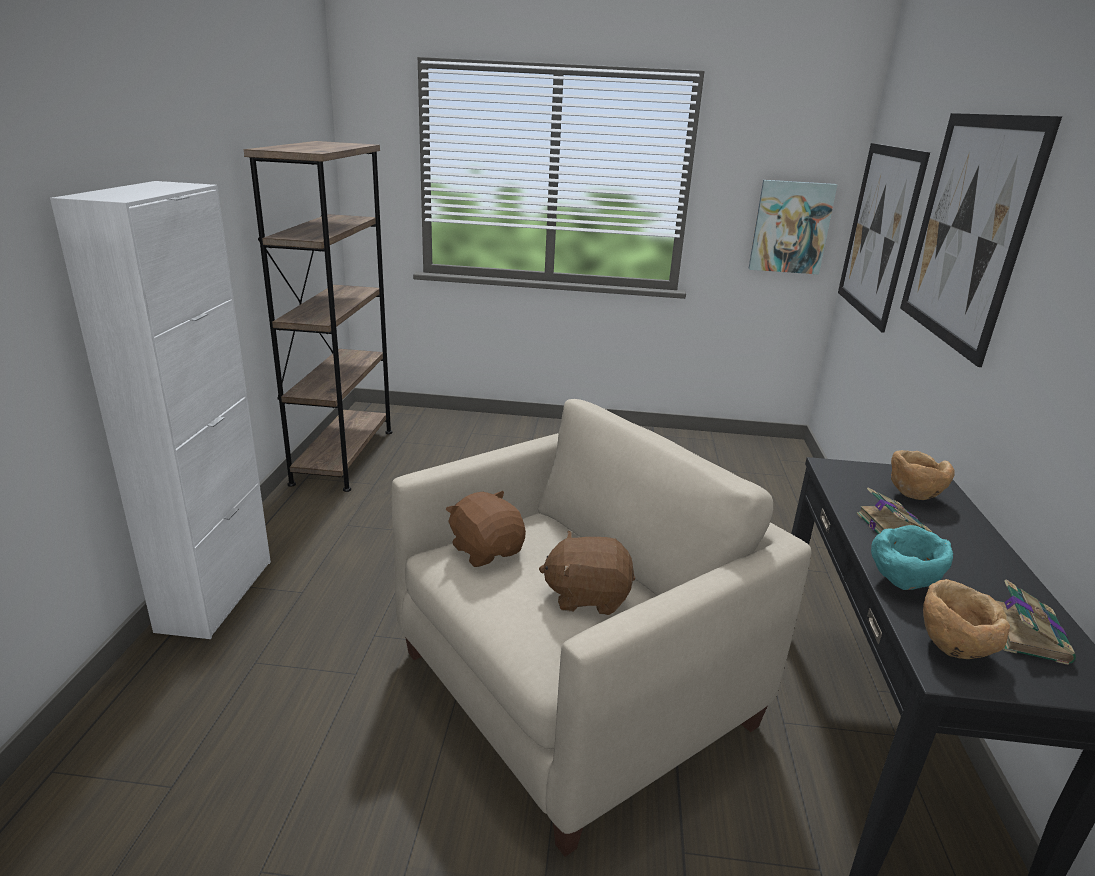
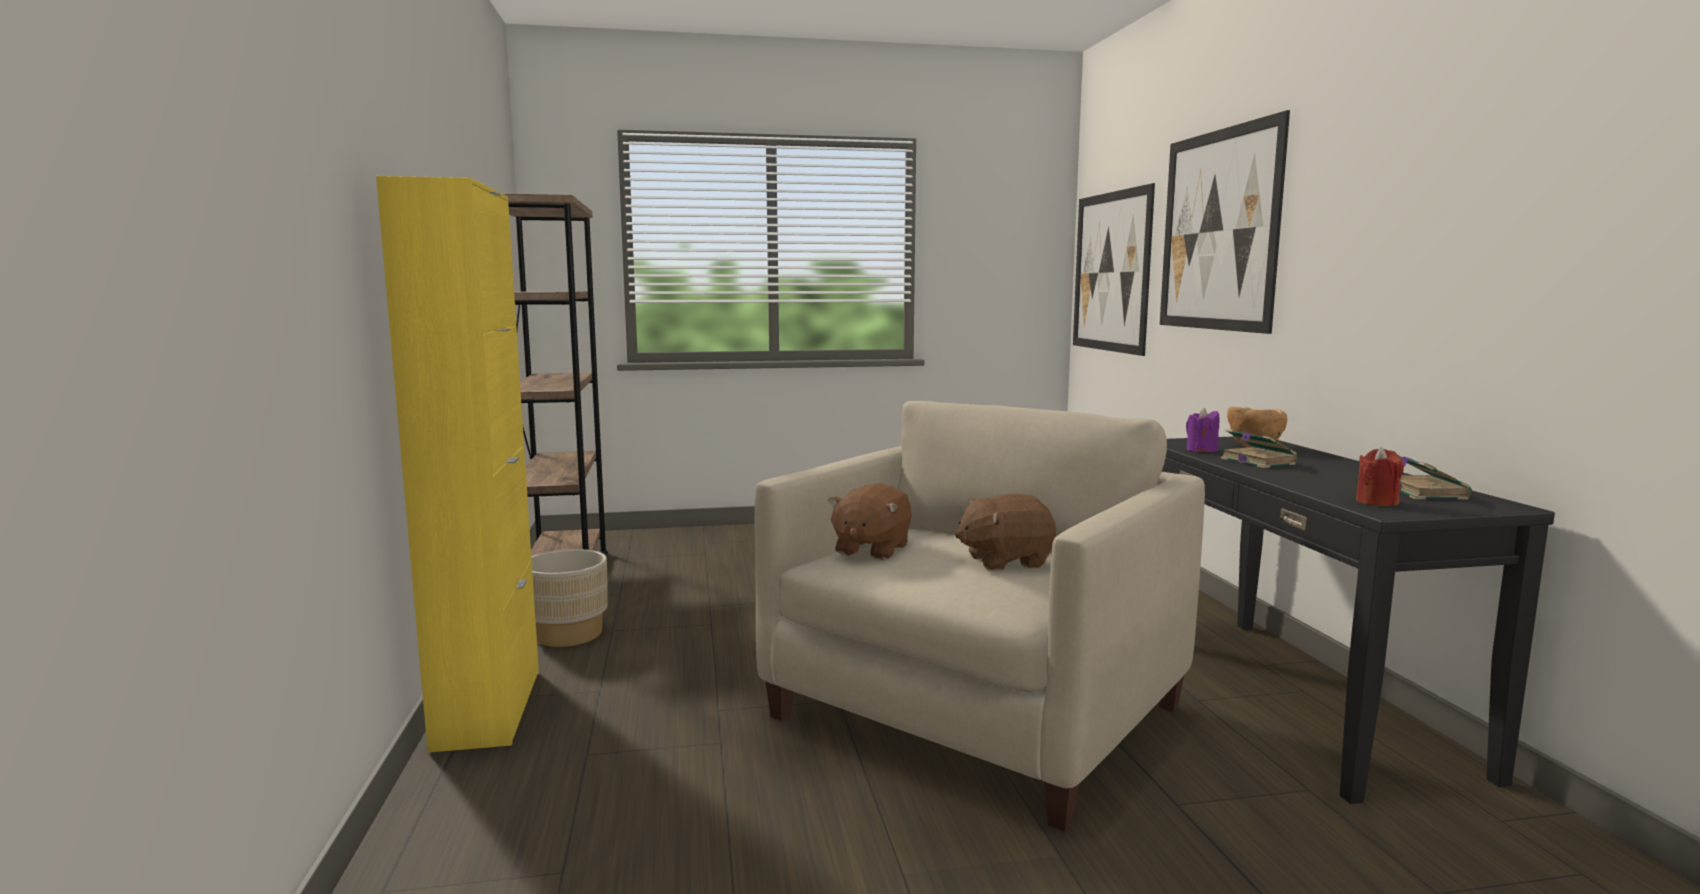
camera: 15 degrees left, 15 degrees down
(216, 595) = (488, 709): white cabinet -> yellow cabinet
(313, 523) = (568, 635): none -> beige planter
(486, 550) = (871, 549): brown plush toy -> brown plush toy turned 105 degrees counterclockwise
(790, 227) = (1017, 285): picture -> none
(851, 491) = (1201, 450): none -> purple candle
(902, 584) = (1301, 482): turquoise bowl -> none
(952, 648) = (1377, 502): brown bowl -> red candle

